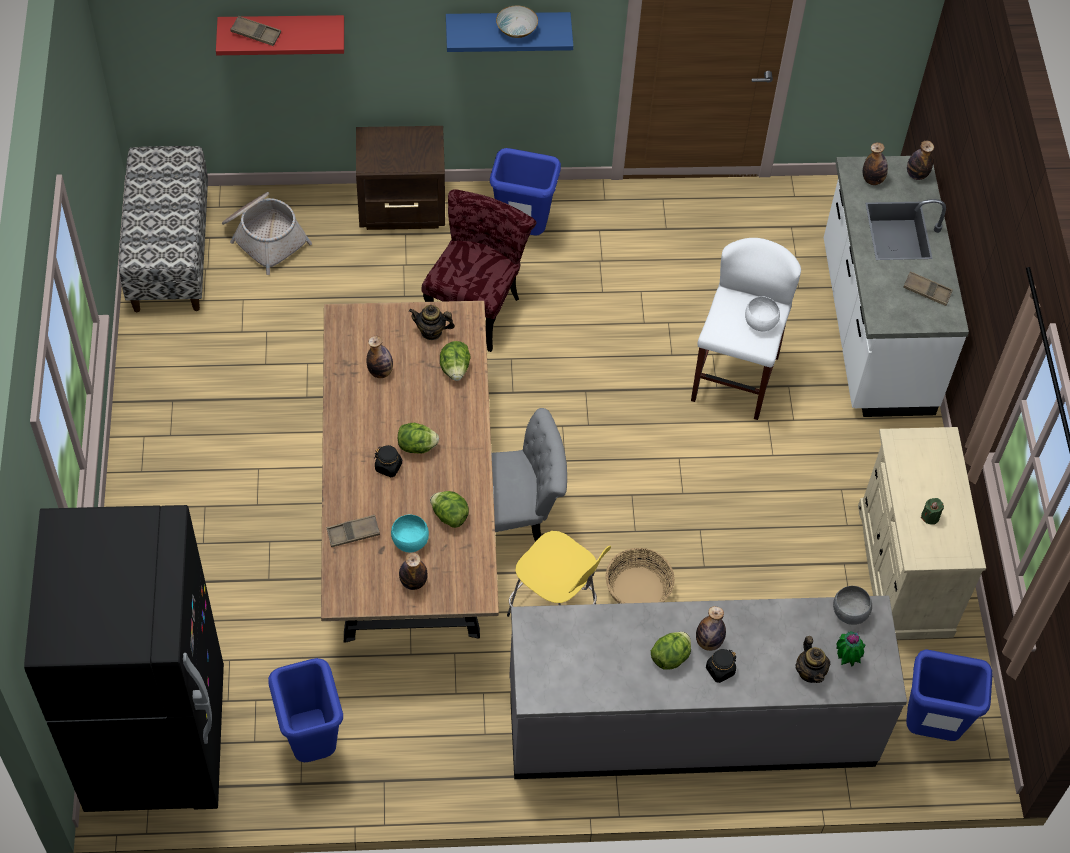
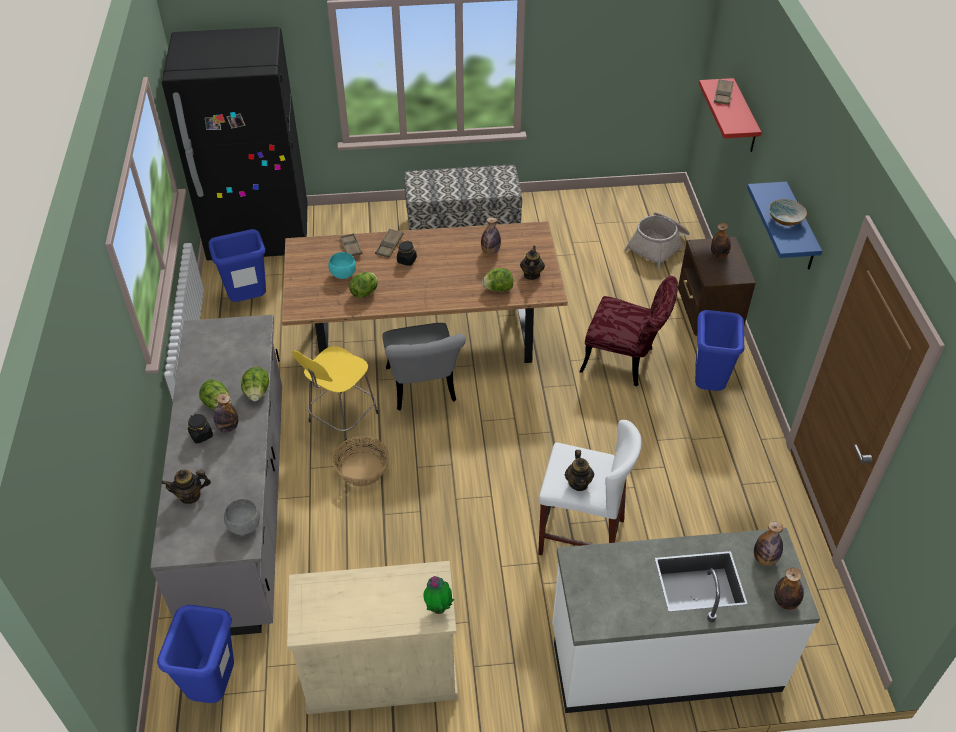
camera: 90 degrees right, 10 degrees down
(169, 252) = (632, 204): bench -> bench (463, 225)
(413, 582) = (310, 278): bottle -> bottle (719, 255)
(417, 446) = (425, 273): lettuce -> lettuce (257, 393)
(759, 323) = (578, 483): white bowl -> teapot
(845, 659) = (199, 522): potted plant -> potted plant (438, 608)
(927, 291) = (622, 603): brown tray -> brown tray (389, 245)
(930, 516) = (347, 599): green candle -> none

